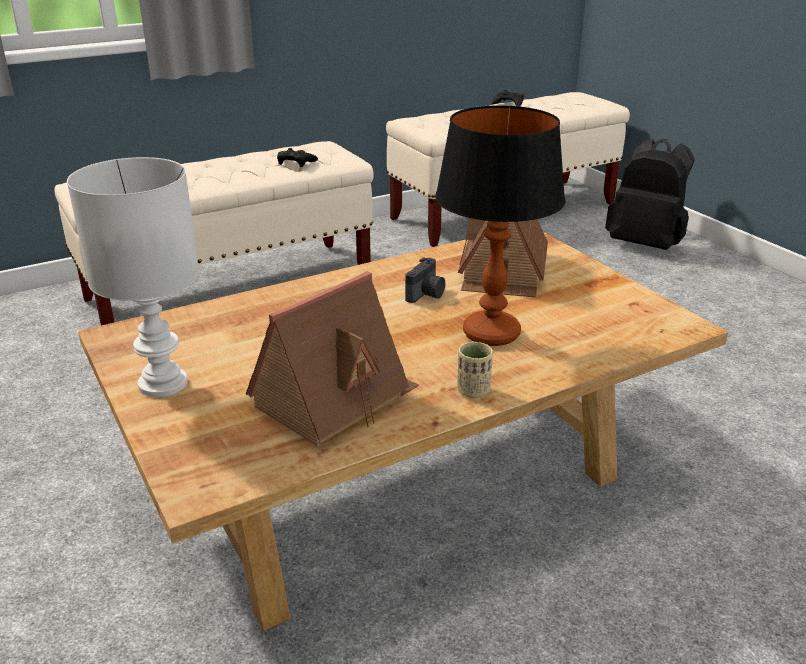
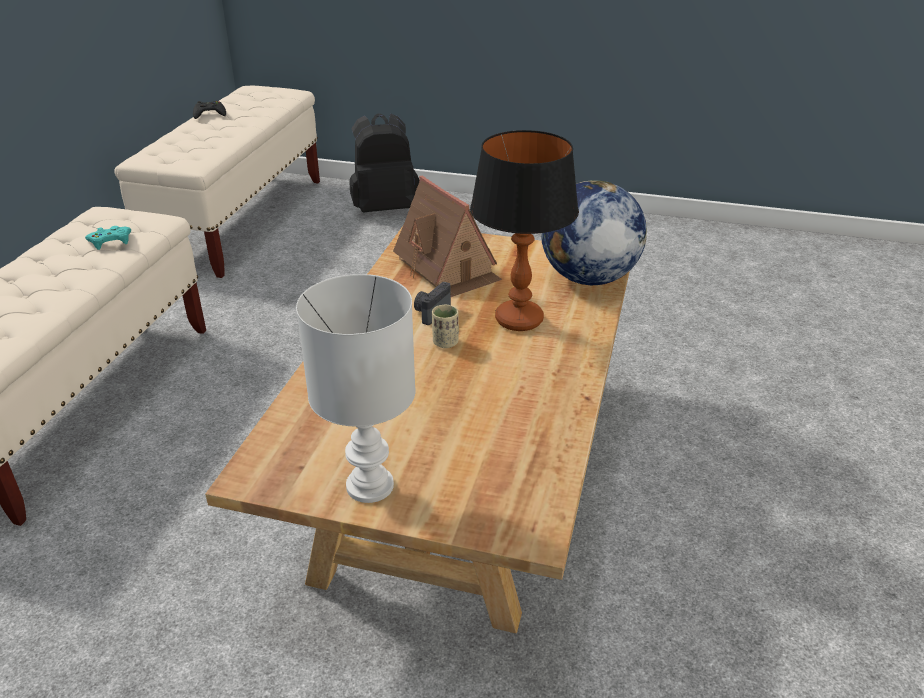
camera: 45 degrees left, 5 degrees up
(295, 162) = (110, 241): black game controller -> turquoise game controller
(335, 398) = (505, 419): toy house -> none
(426, 294) = (430, 312): camera -> camera turned 135 degrees counterclockwise
(473, 391) = (573, 364): beige cup -> beige cup (445, 342)
(627, 332) = (588, 278): none -> globe

